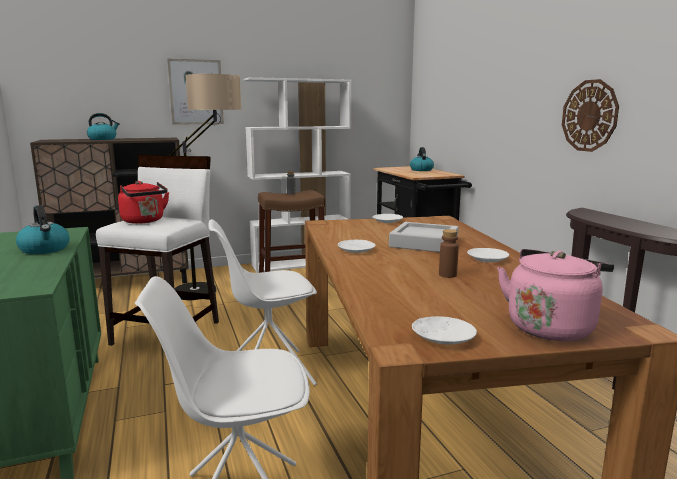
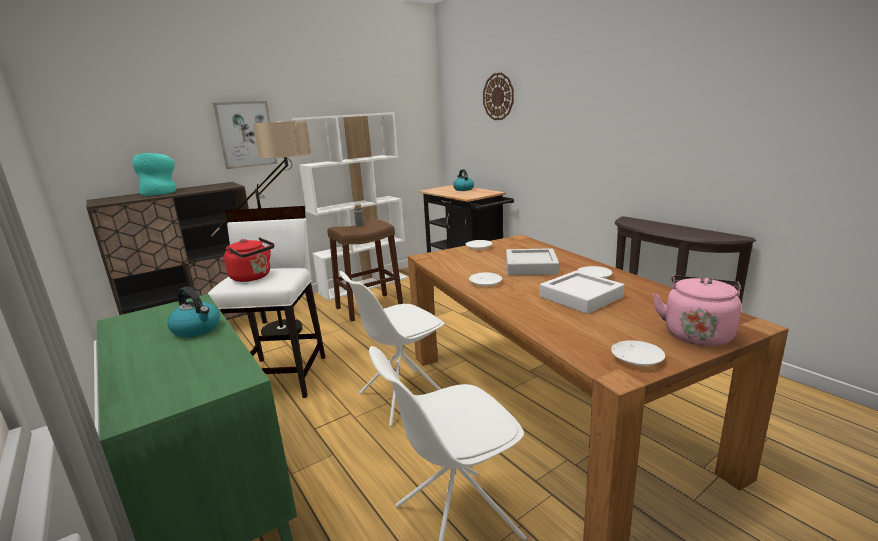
camera: 15 degrees left, 5 degrees up
(103, 139) = (160, 193): kettle -> turquoise vase
(447, 275) = (580, 297): brown bottle -> white tray
(589, 116) = (624, 142): wall clock -> wall clock (498, 96)

